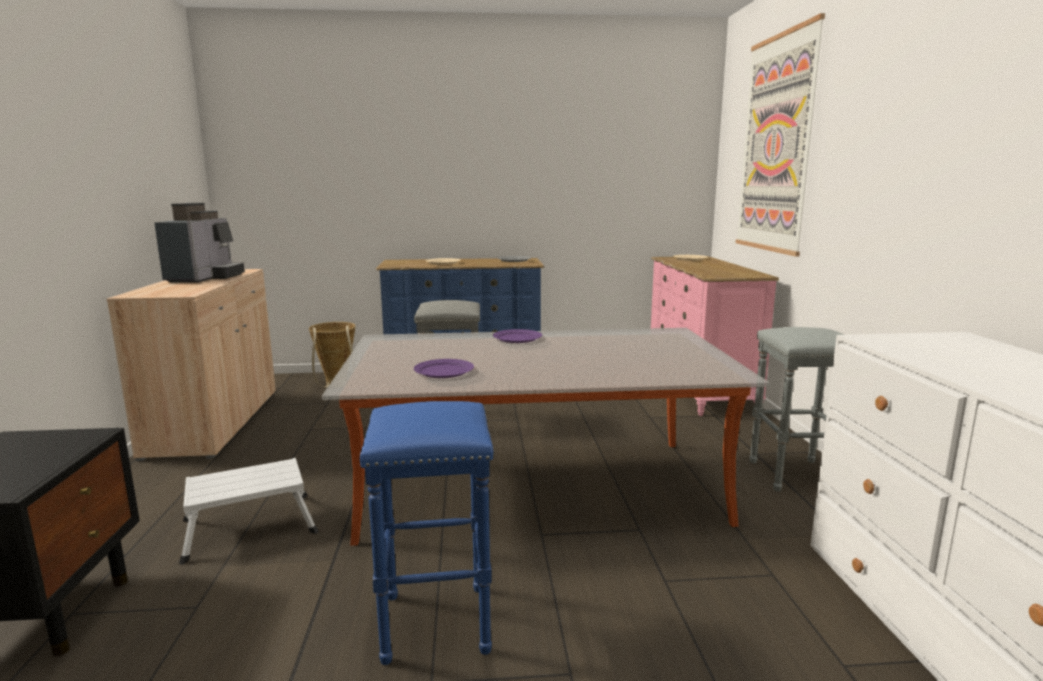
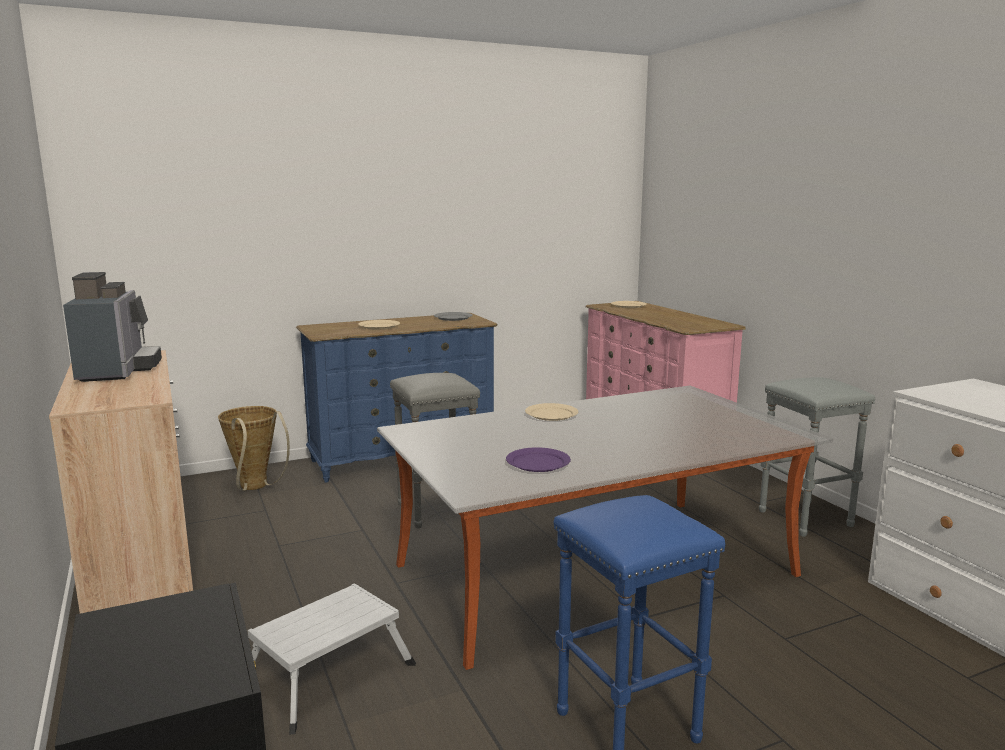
camera: 20 degrees left, 0 degrees up
(517, 338) = (551, 414): purple plate -> beige plate
(775, 144) = (728, 194): picture -> none

